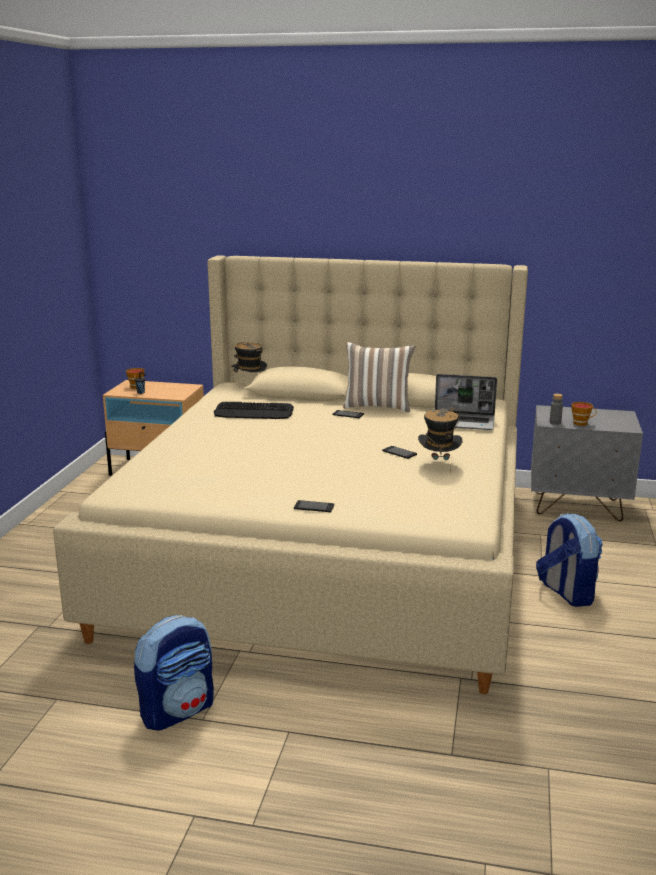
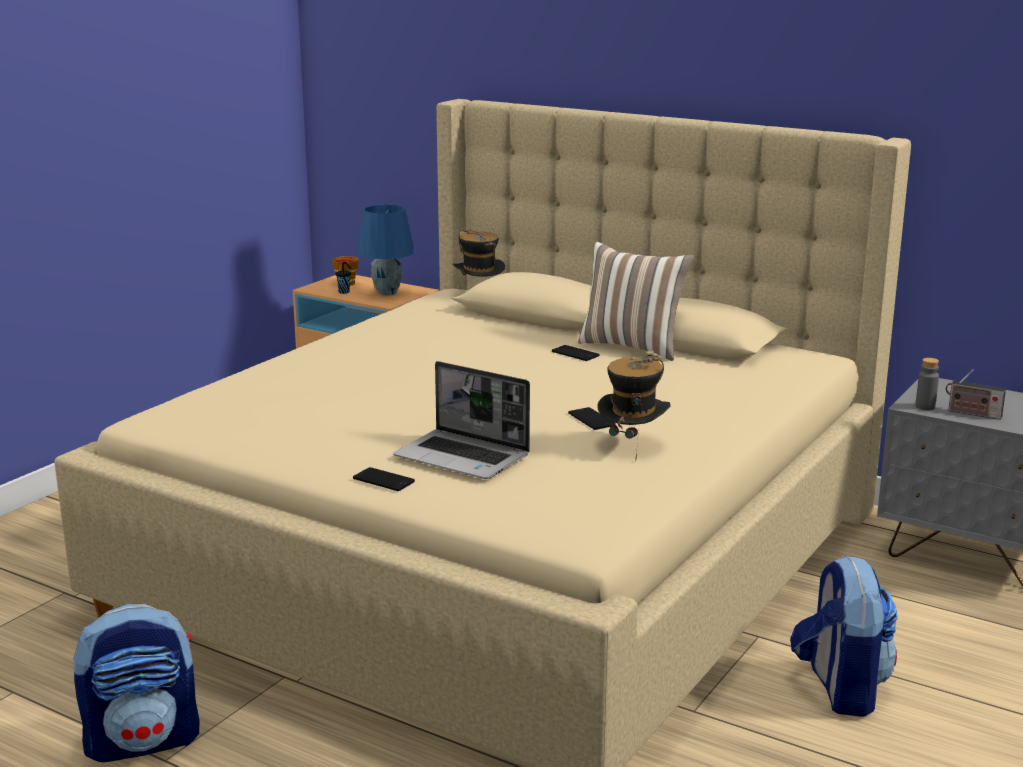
camera: 20 degrees right, 0 degrees up
(171, 390) = (388, 293): none -> blue table lamp
(254, 412) = (443, 335): keyboard -> none
(463, 422) = (741, 386): laptop -> laptop (464, 457)
(582, 423) = (972, 413): cup -> radio

